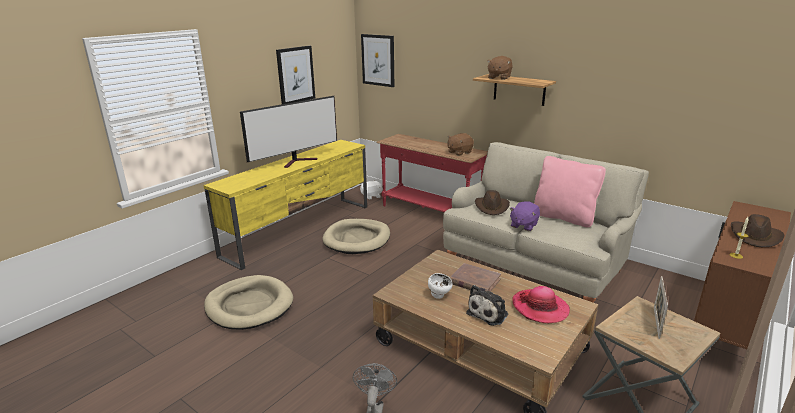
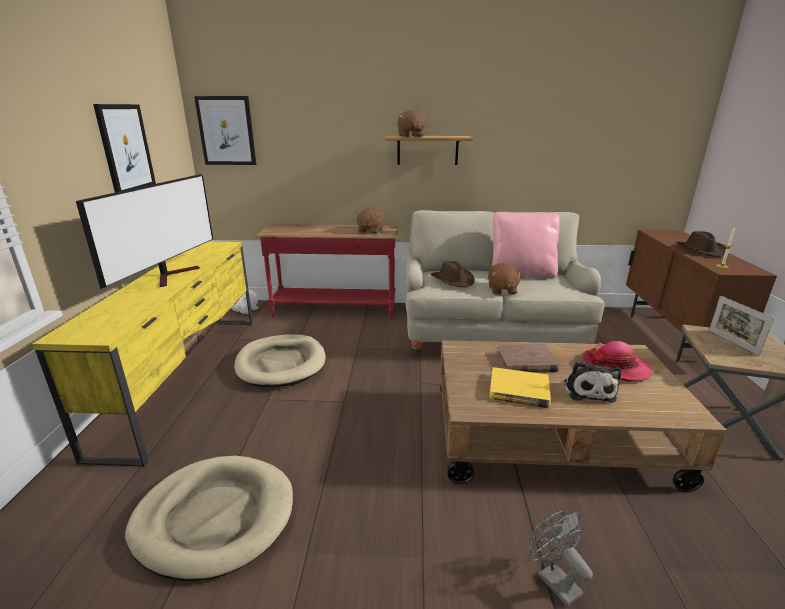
camera: 35 degrees left, 0 degrees up
(439, 295) = (519, 391): white bowl -> yellow book
(523, 225) = (501, 290): purple plush toy -> brown plush toy

